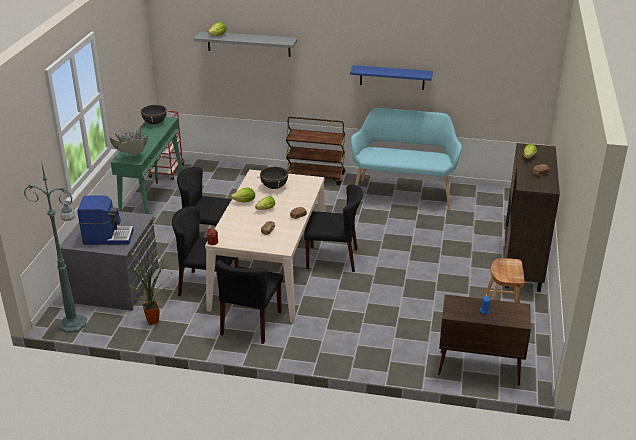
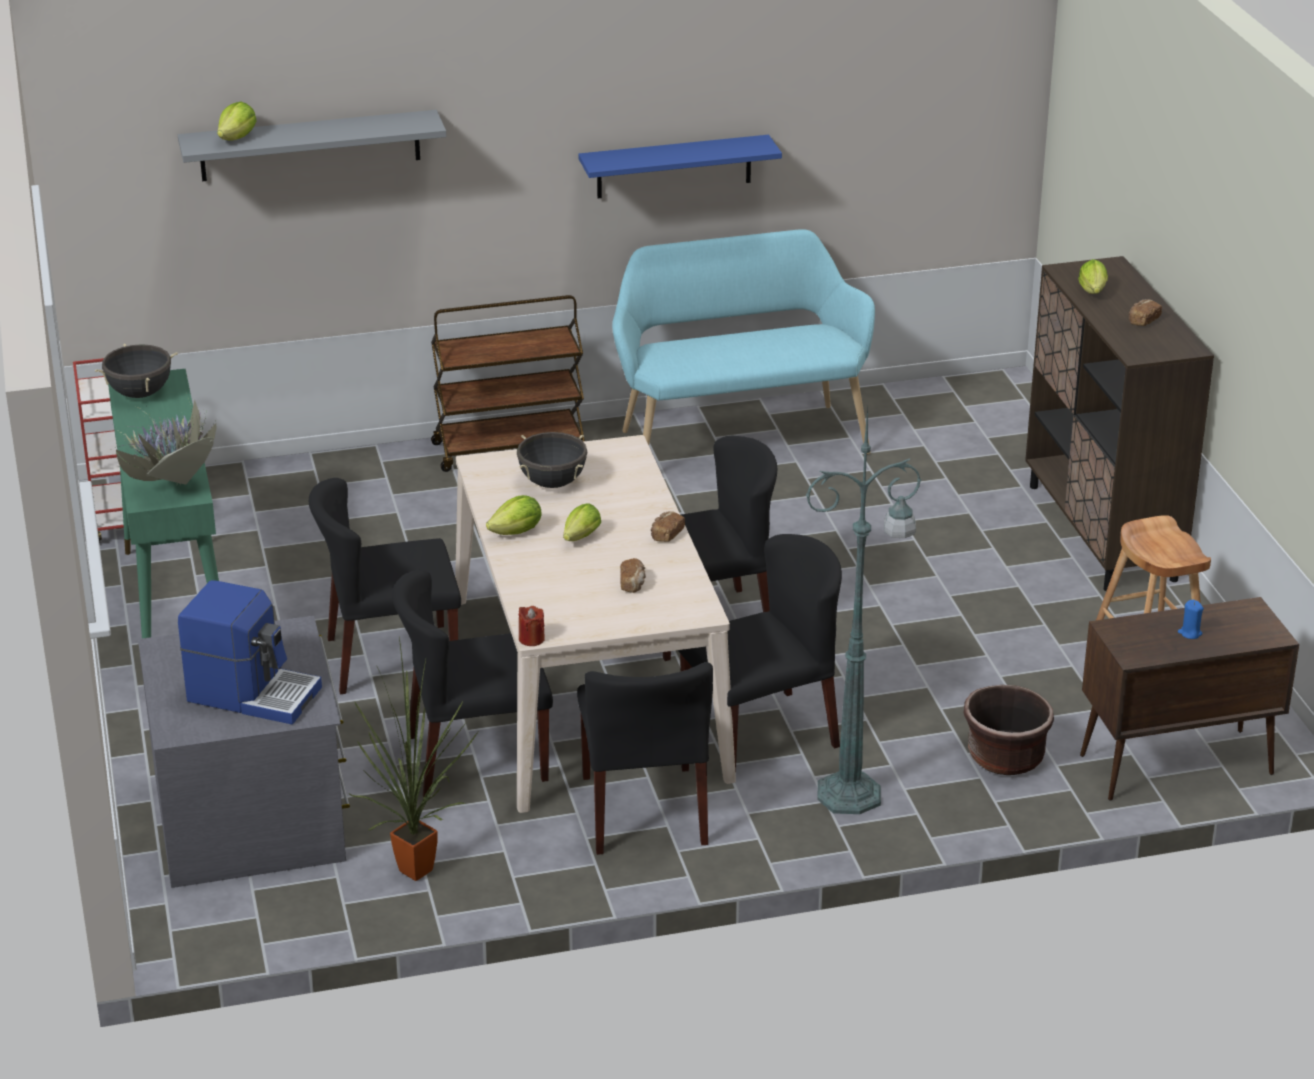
camera: 25 degrees left, 0 degrees up
(74, 324) = (232, 931): green floor lamp -> green floor lamp (852, 794)
(108, 237) = (253, 693): coffee machine -> coffee machine turned 45 degrees clockwise
(319, 306) = (761, 734): none -> black chair
(408, 344) = (1005, 757): none -> brown planter

